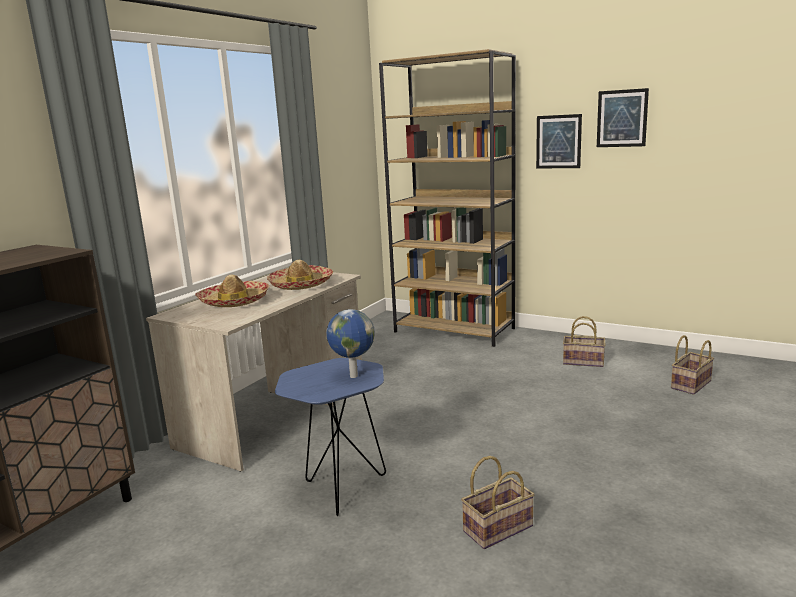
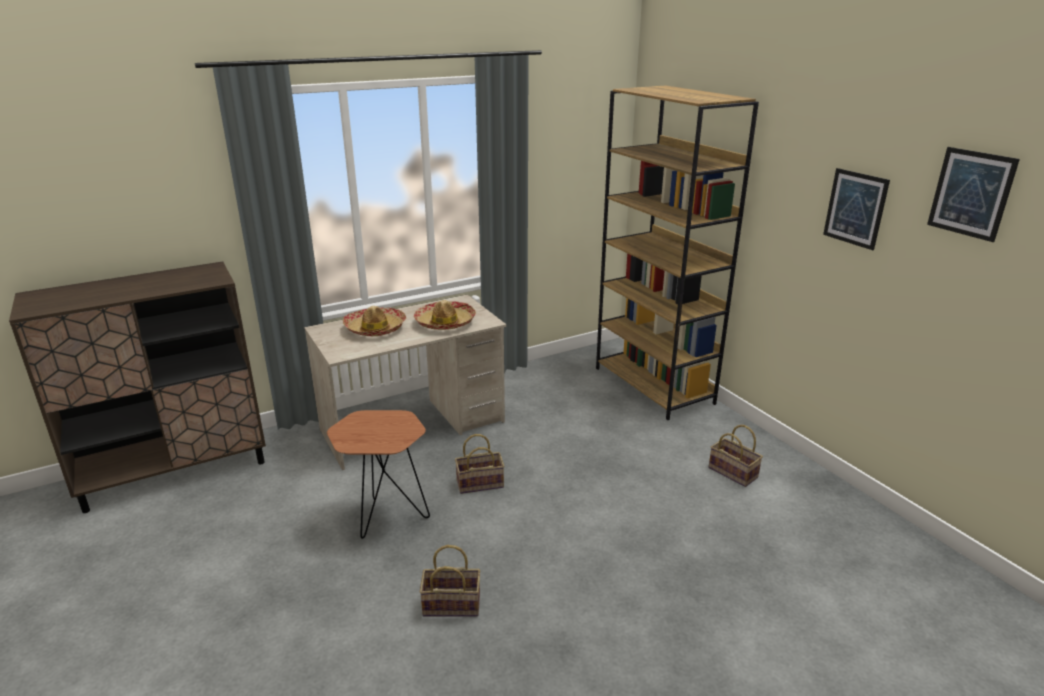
camera: 30 degrees right, 10 degrees up
(340, 491) = (385, 518): blue side table -> brown side table
(352, 376) = (391, 435): globe -> none
(558, 141) = (788, 215): picture -> picture (971, 193)
(690, 384) = (811, 545): basket -> basket (481, 483)

